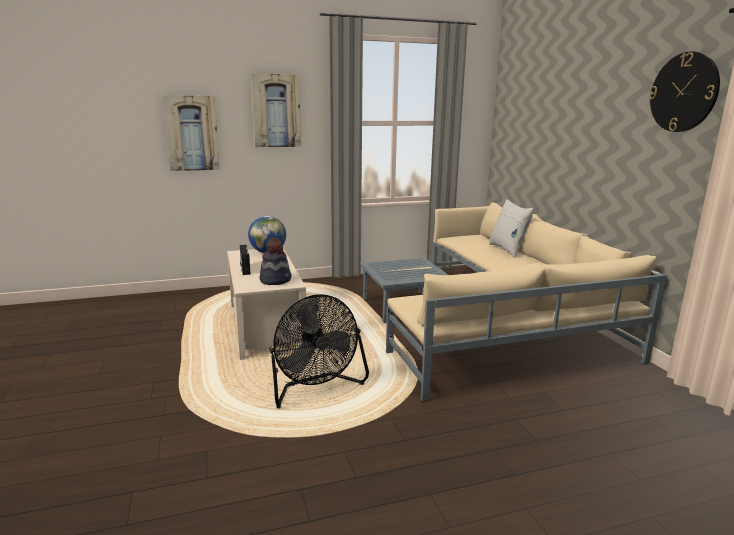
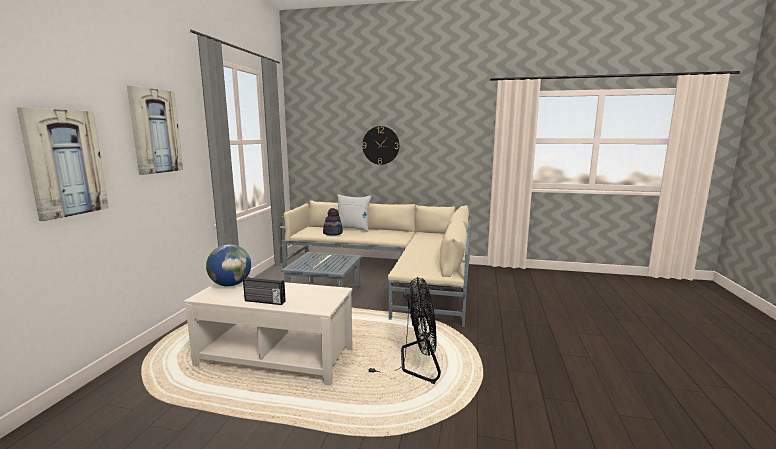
camera: 60 degrees left, 5 degrees down
(276, 280) = (319, 294): hat -> hat (333, 233)
(684, 92) = (462, 118): wall clock -> wall clock (380, 145)

